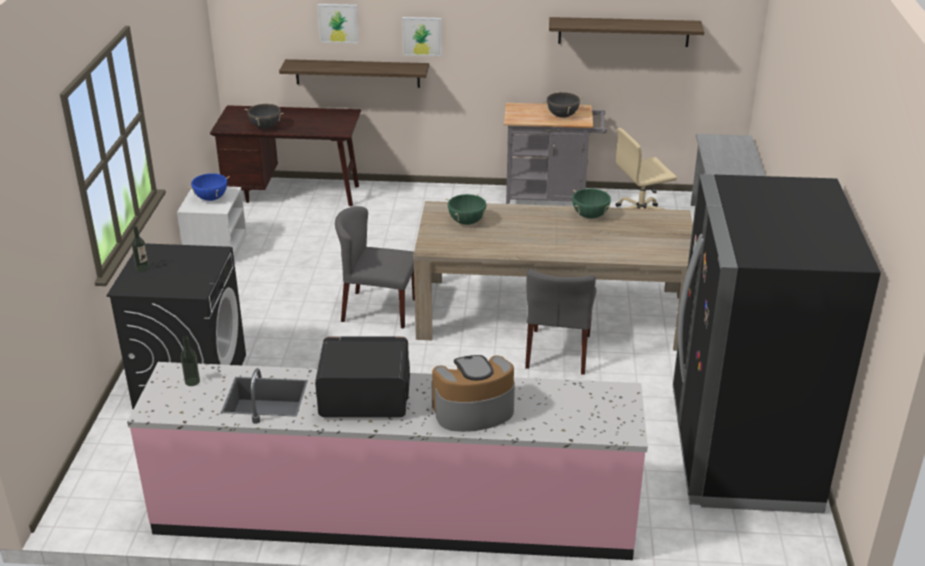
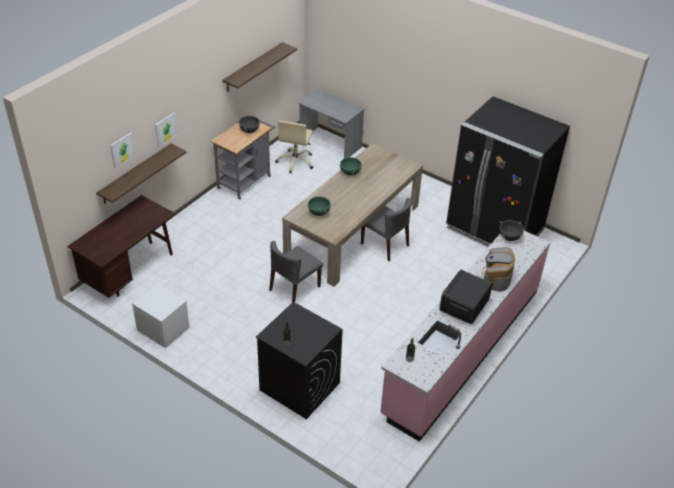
camera: 60 degrees left, 10 degrees up
(211, 198) = (159, 301): blue cooking pot -> none
(265, 127) = (122, 241): black cooking pot -> black cooking pot (509, 238)

